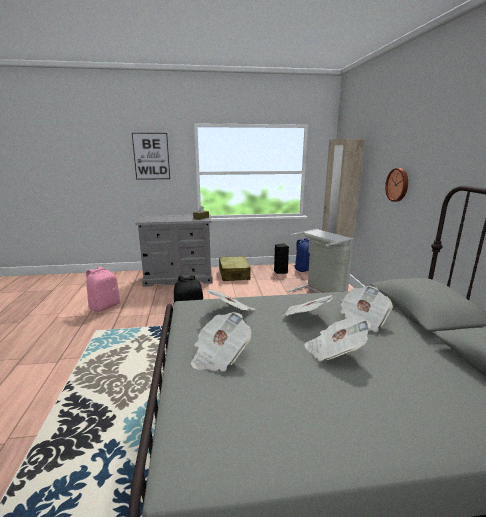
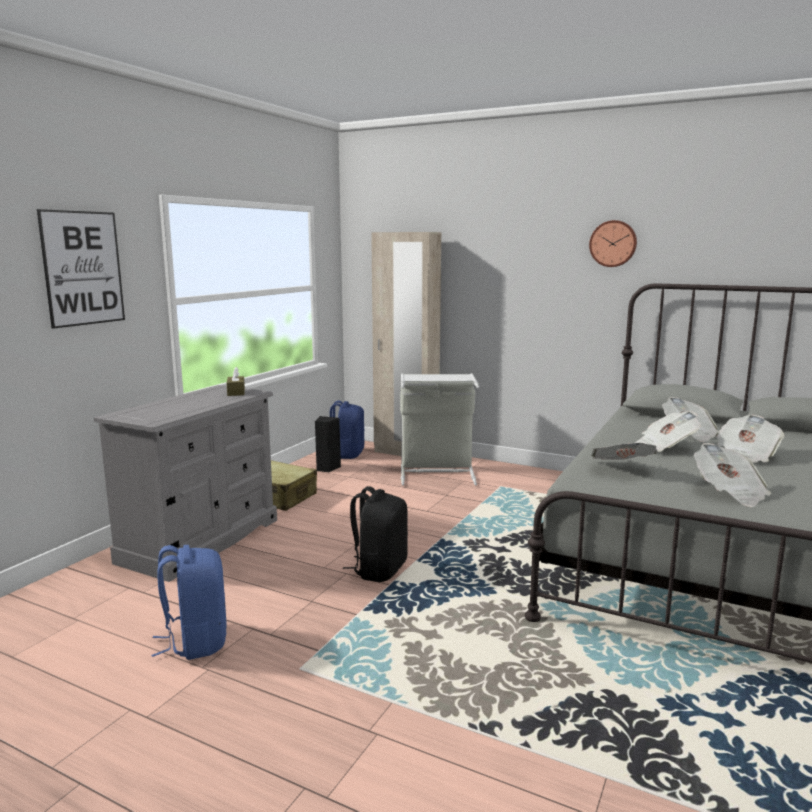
camera: 55 degrees left, 5 degrees down
(104, 306) = (195, 641): pink backpack -> blue backpack
(398, 185) = (527, 292): wall clock -> wall clock (613, 243)

